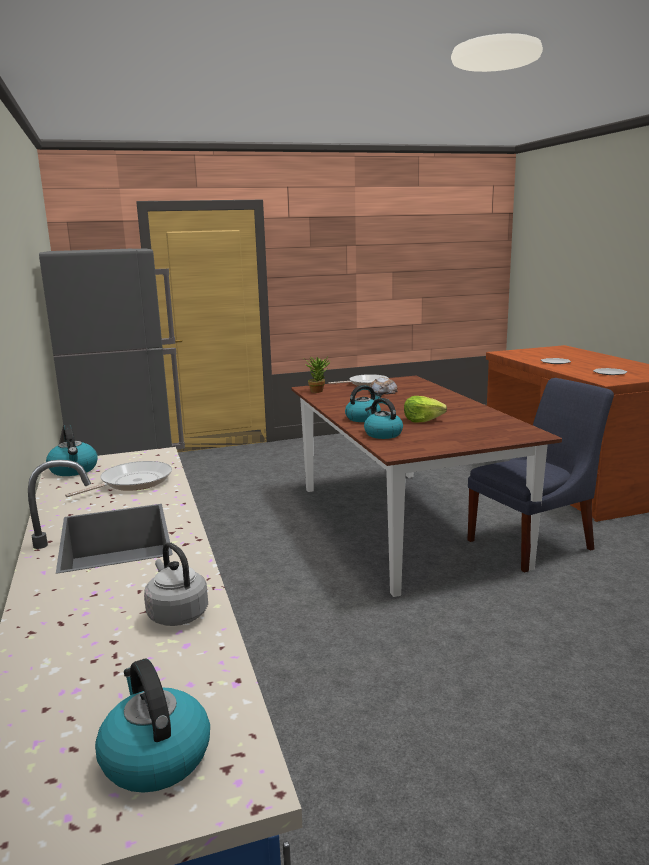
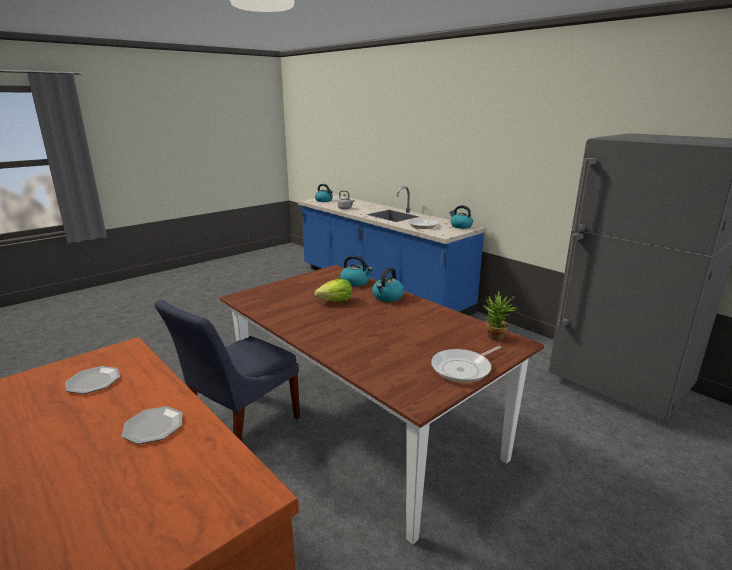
camera: 155 degrees right, 5 degrees up
(382, 391) = (417, 348): bread -> none

